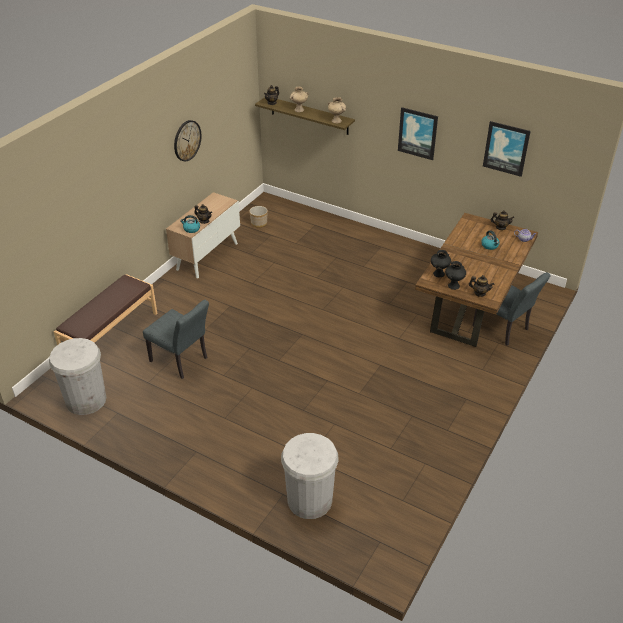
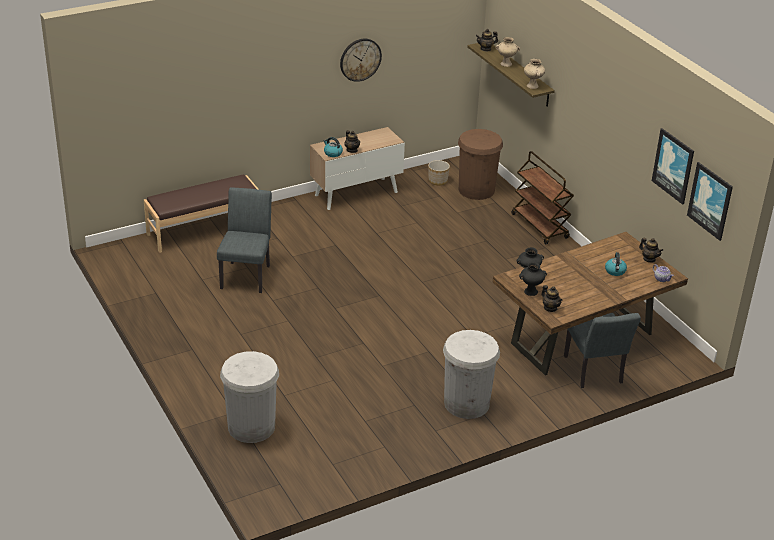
camera: 30 degrees right, 5 degrees down
(86, 400) = (139, 272): white trash can -> white trash can (466, 403)
(182, 361) = (247, 274): grey chair -> grey chair turned 150 degrees counterclockwise
(293, 220) = (476, 190): none -> brown trash can
(362, 232) = (540, 226): none -> brown cart
(417, 133) = (603, 123): picture -> picture (710, 200)

